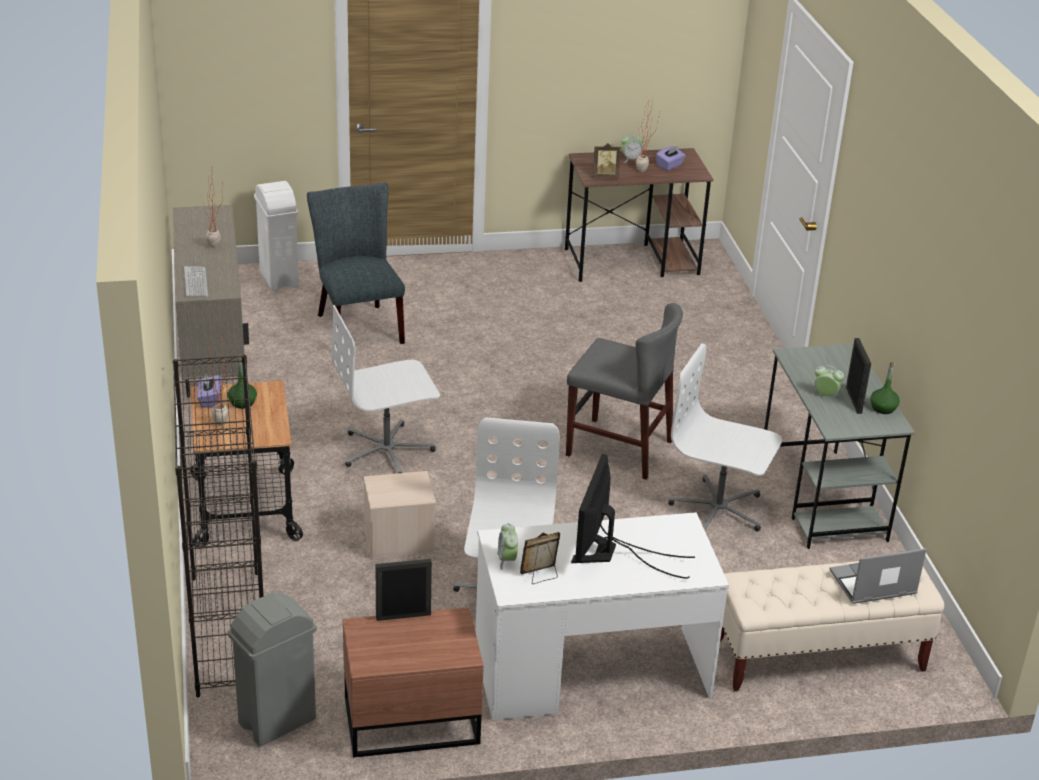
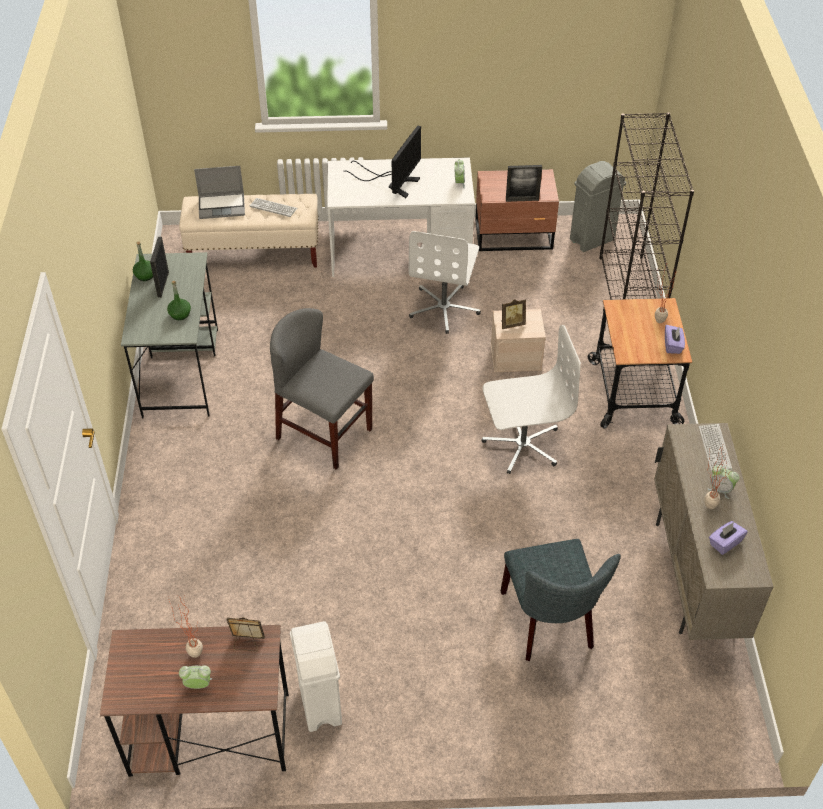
camera: 170 degrees left, 15 degrees up
(243, 403) = (646, 341): green bottle -> green bottle (180, 314)
(279, 278) = (644, 726): white trash can -> white trash can (320, 705)
(540, 575) = (440, 172): picture frame -> picture frame (511, 324)
(669, 166) = (154, 665): purple tissue box -> purple tissue box (725, 543)
(718, 510) = (268, 366): white office chair -> none
(793, 586) = (273, 208): none -> keyboard
(825, 395) = (182, 290): alarm clock -> alarm clock (720, 489)

